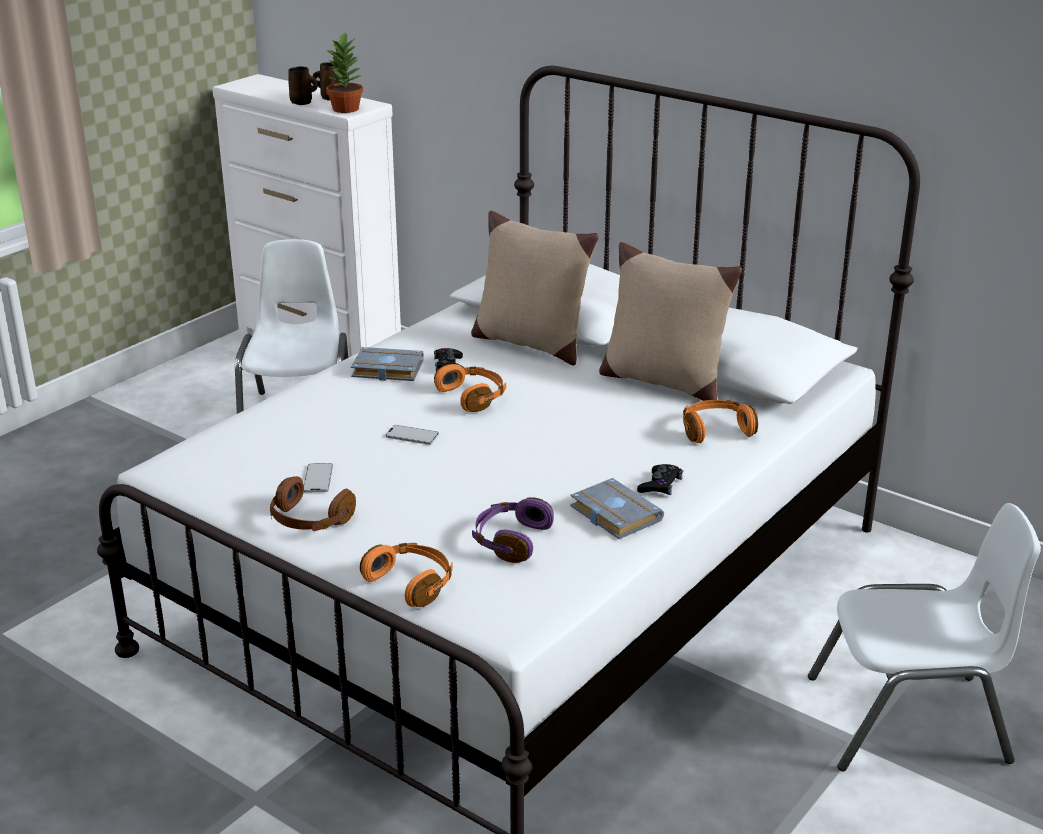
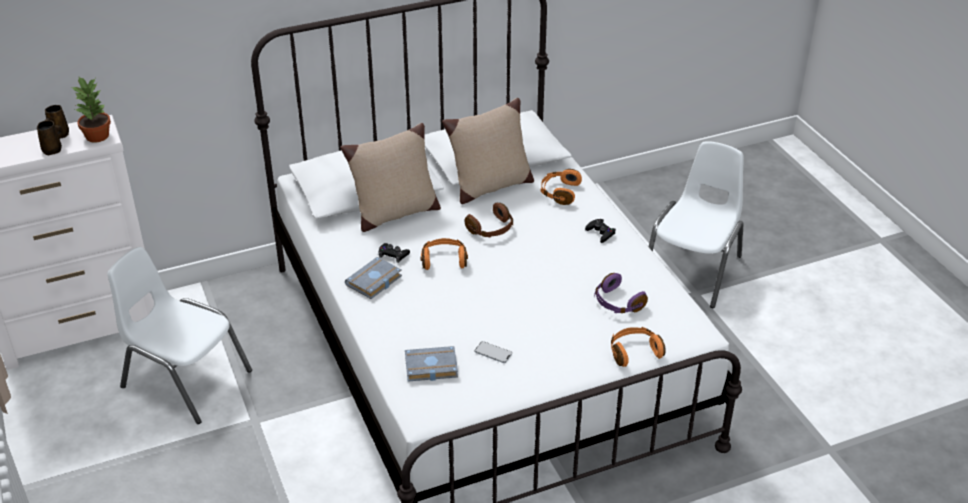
camera: 60 degrees left, 10 degrees up
(309, 521) = (540, 370): brown headphones -> brown headphones (491, 229)
(412, 436) = (472, 299): phone -> none
(612, 514) = (617, 259): grey book -> grey book (430, 368)

